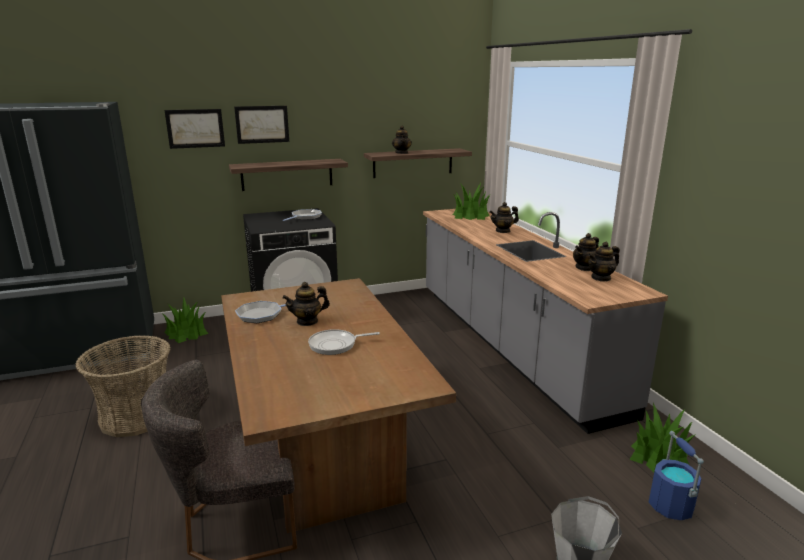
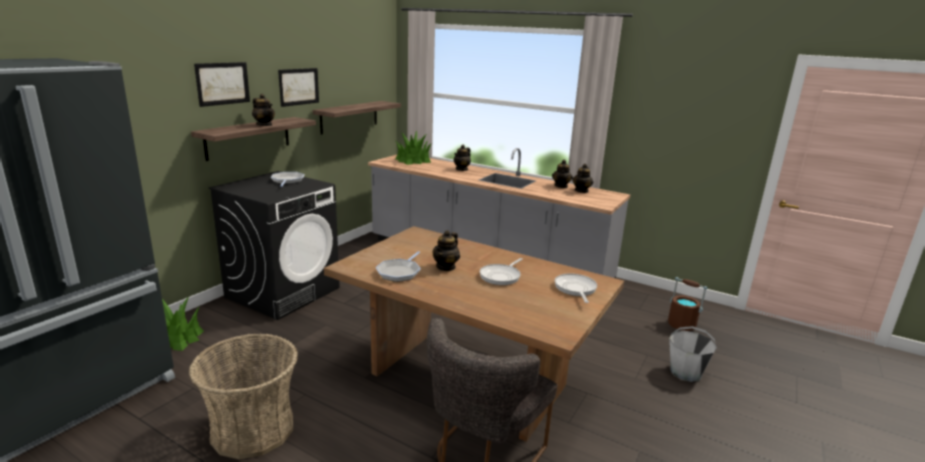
camera: 40 degrees left, 0 degrees up
(195, 128) = (153, 90): picture -> picture (299, 86)
(379, 381) = (575, 289): none -> frying pan
(402, 153) = (349, 108): teapot -> teapot (264, 125)
(659, 456) = (645, 301): potted plant -> none
(671, 506) = (681, 325): blue bucket -> brown bucket

